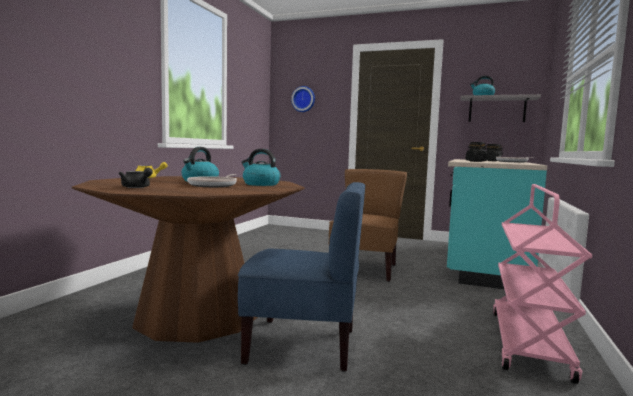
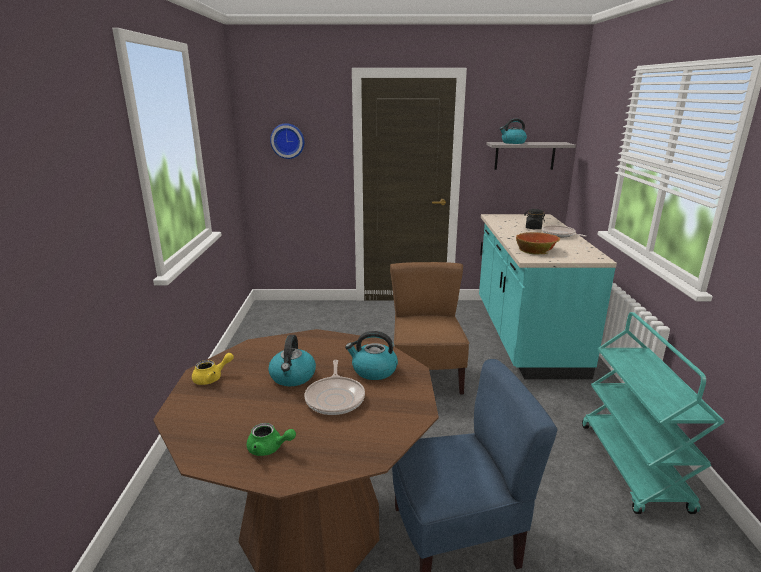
camera: 20 degrees left, 15 degrees up
(137, 187) = (269, 448): black teapot -> green teapot
(475, 161) = (536, 249): black jar -> bowl
(529, 344) = (633, 467): pink cart -> turquoise cart

